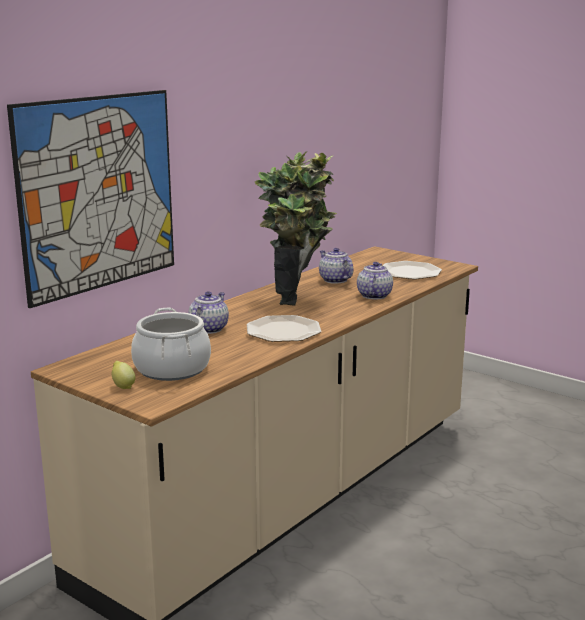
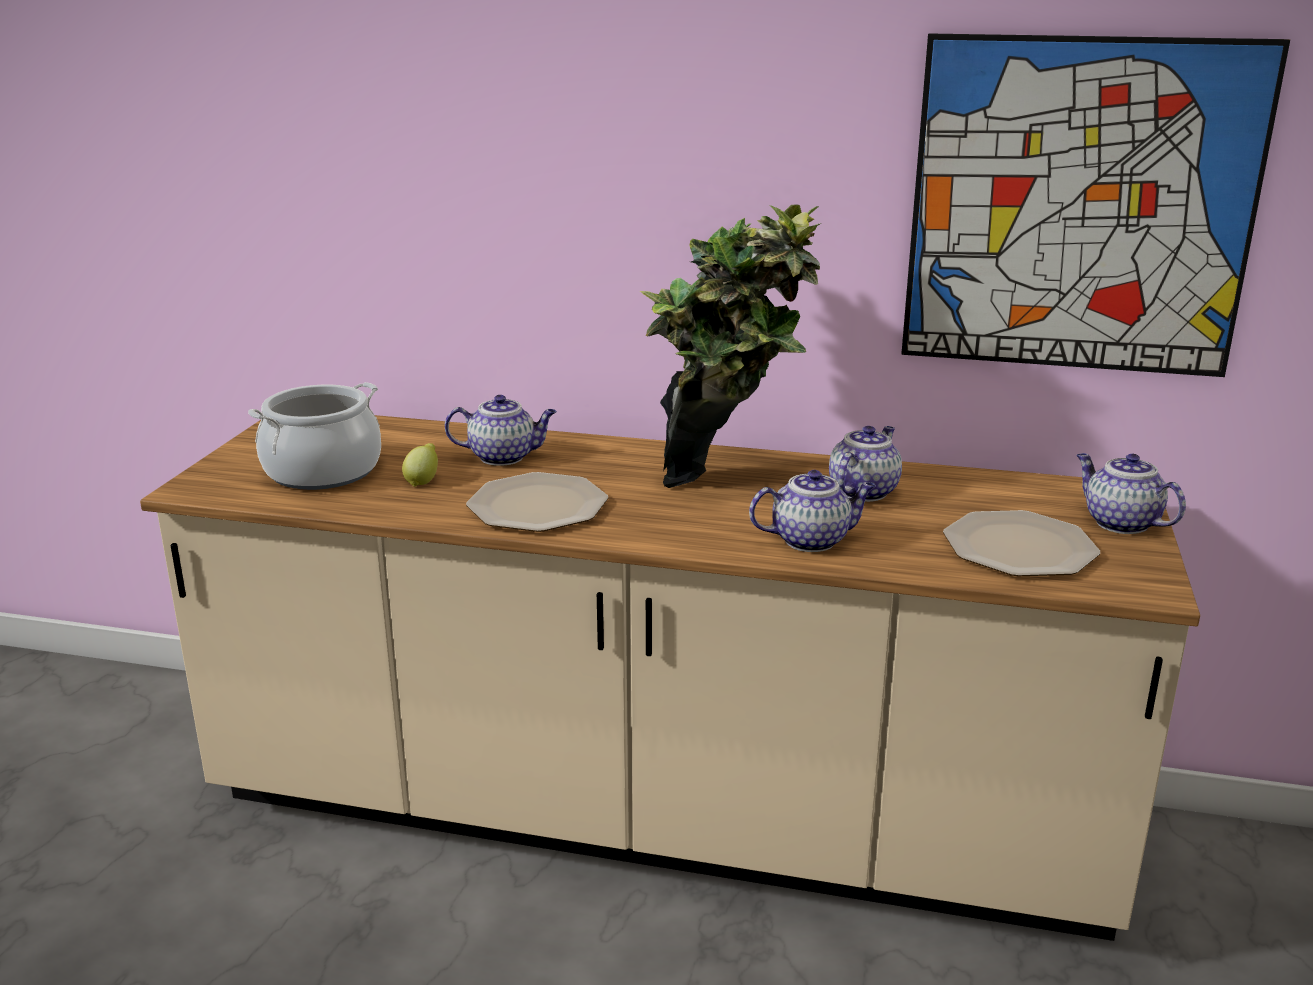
camera: 65 degrees right, 5 degrees up
(98, 193) = (404, 194): picture -> picture (1079, 208)
(123, 386) = (245, 460): lemon -> lemon (423, 482)
(403, 257) = (1119, 523): none -> teapot

